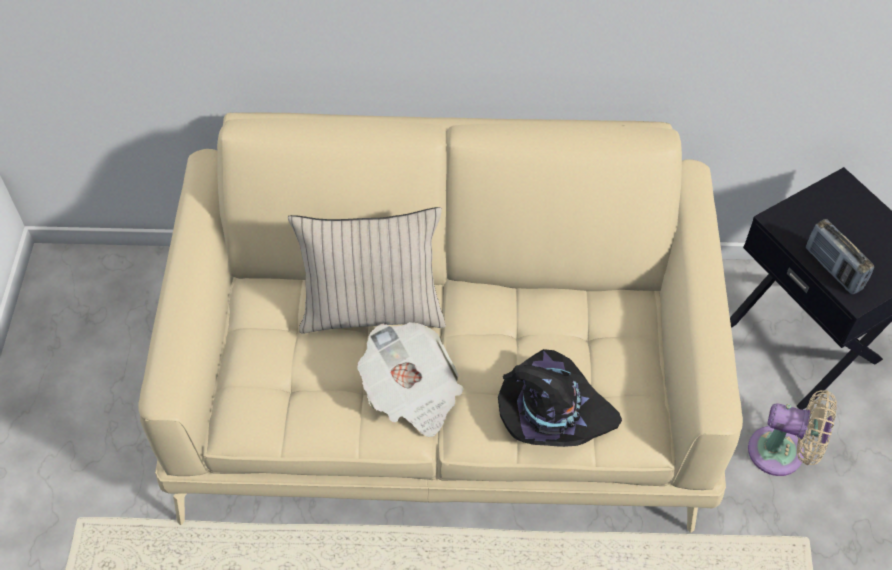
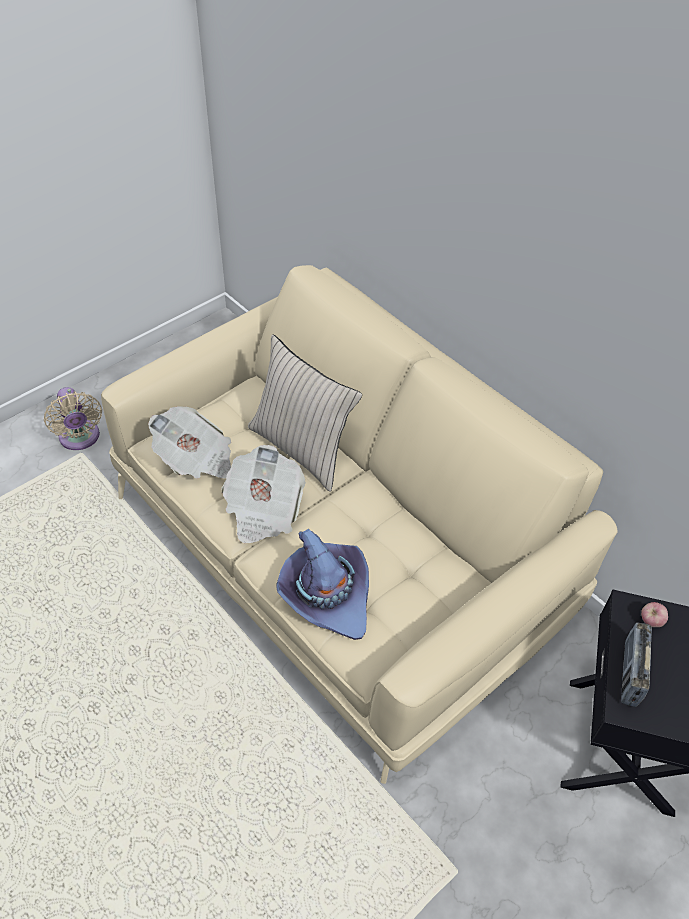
camera: 45 degrees right, 5 degrees down
(293, 403) = (196, 459): none -> newspaper
(552, 413) = (326, 594): black hat -> purple hat
(782, 453) = (509, 800): beige fan -> beige fan (80, 438)
(802, 218) = (650, 621): none -> apple

